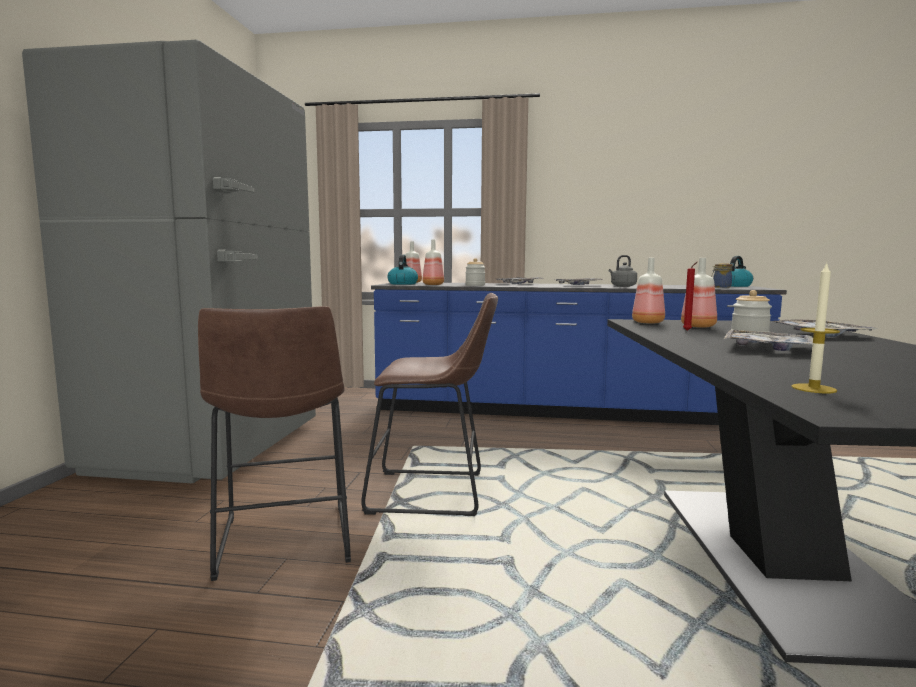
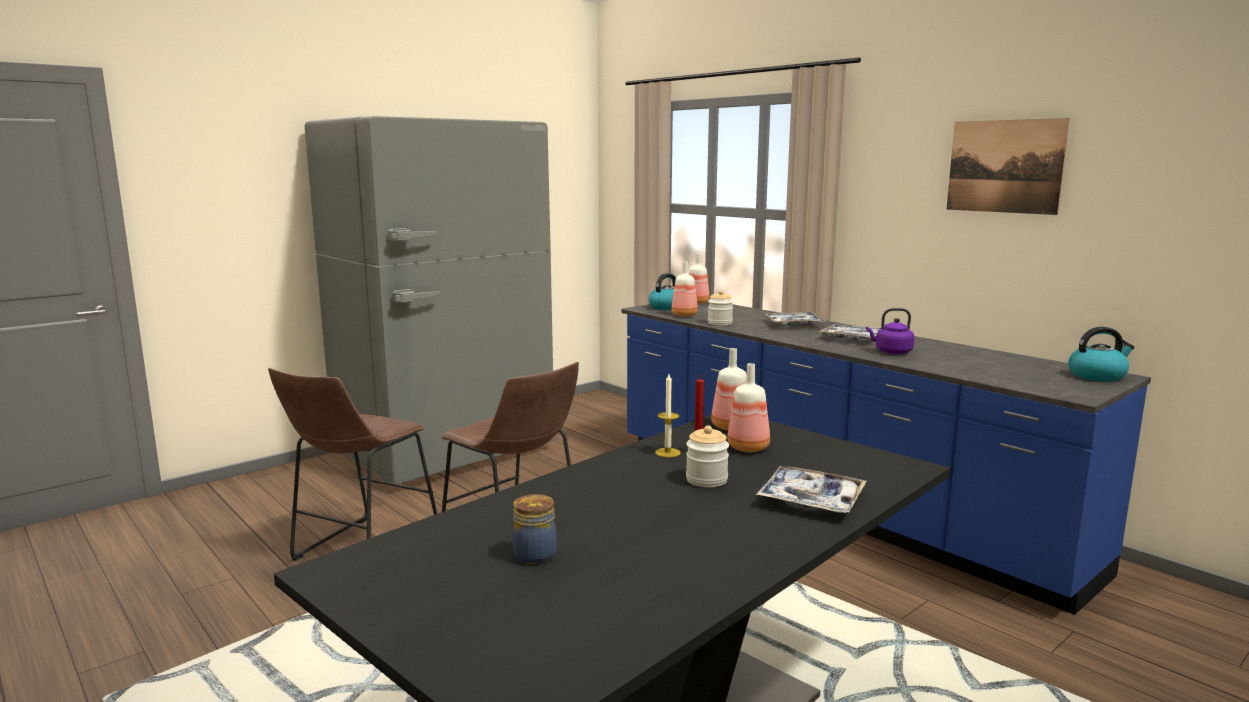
camera: 40 degrees right, 5 degrees up
(622, 286) = (891, 352): grey kettle -> purple kettle
(640, 170) = (1004, 166): none -> picture
(720, 287) = (1035, 377): jar -> jar (534, 554)
(767, 348) = (626, 501): tray -> none
(813, 388) = (412, 551): candle -> candle (667, 452)

